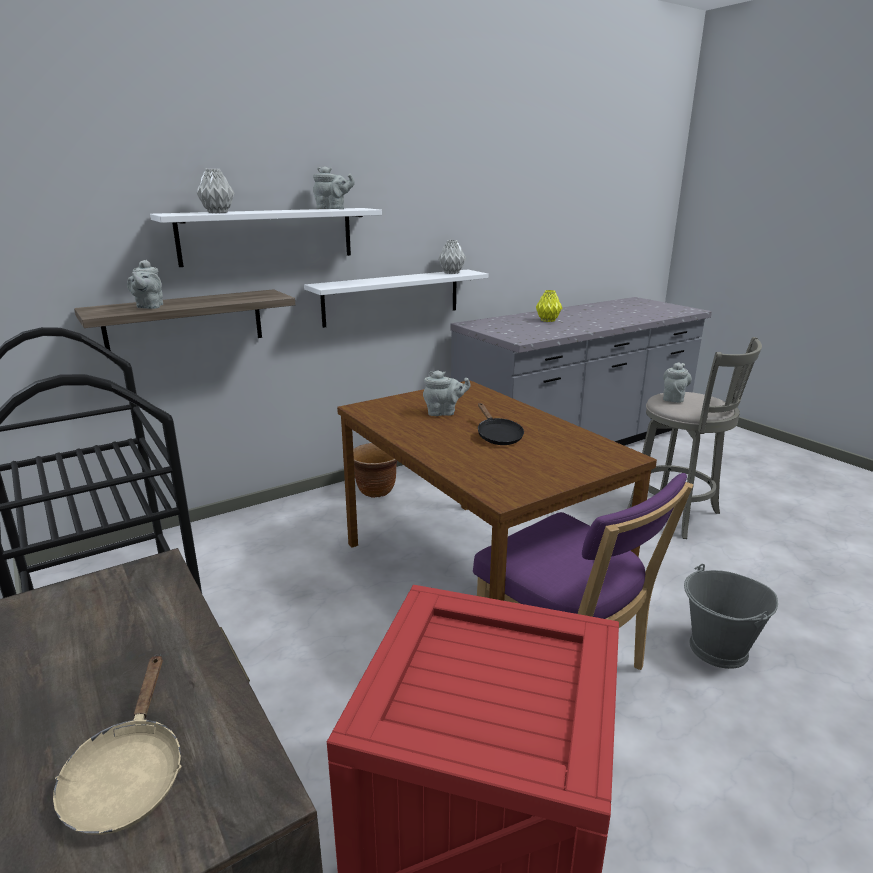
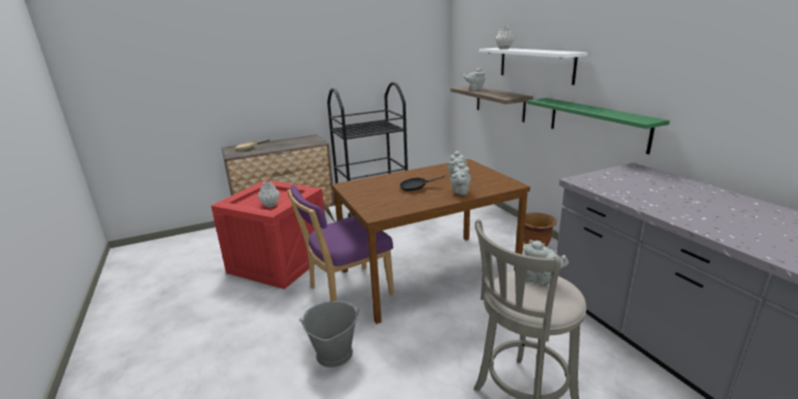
camera: 100 degrees right, 0 degrees up
(332, 209) = (553, 51): grey teapot -> grey teapot (460, 192)
(392, 297) = (597, 123): white shelf -> green shelf
(451, 273) = (633, 116): grey vase -> grey vase (270, 205)
(548, 320) = (685, 196): yellow vase -> none

